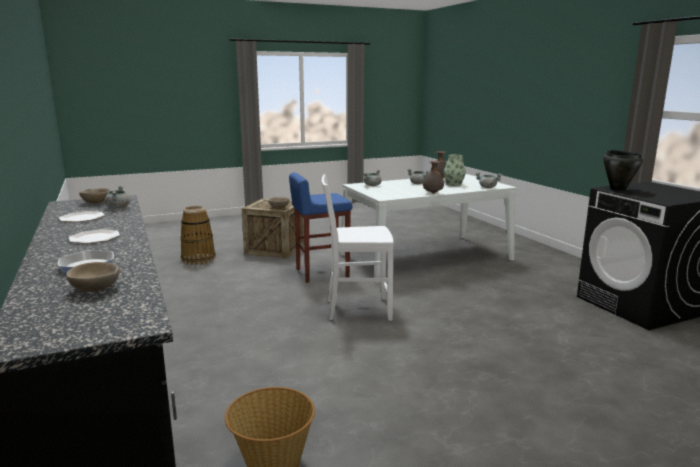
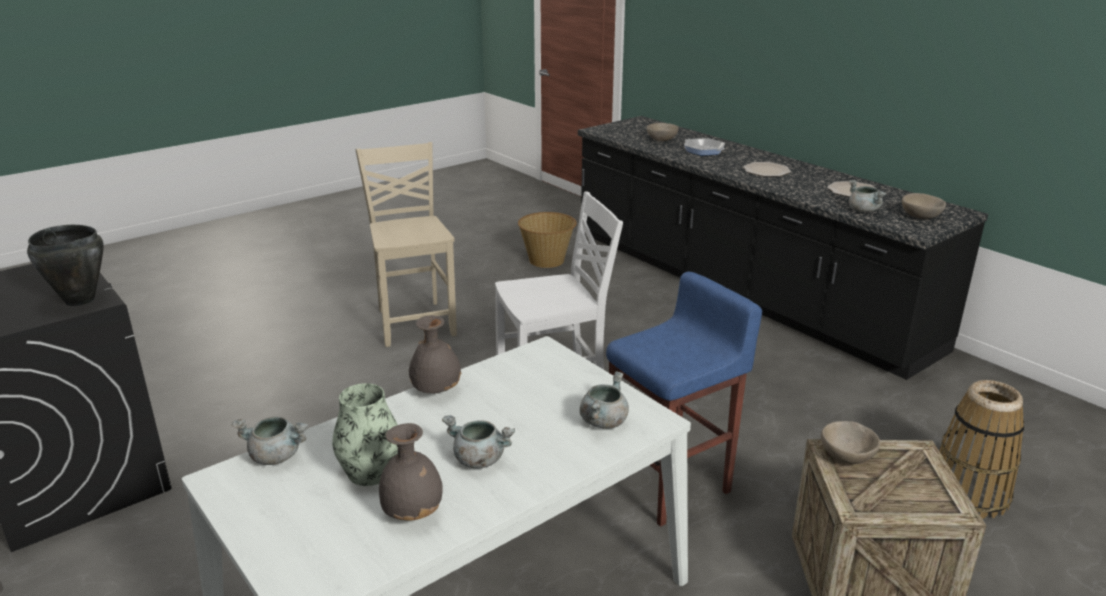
camera: 165 degrees right, 10 degrees up
(458, 383) = (415, 322): none -> beige chair

